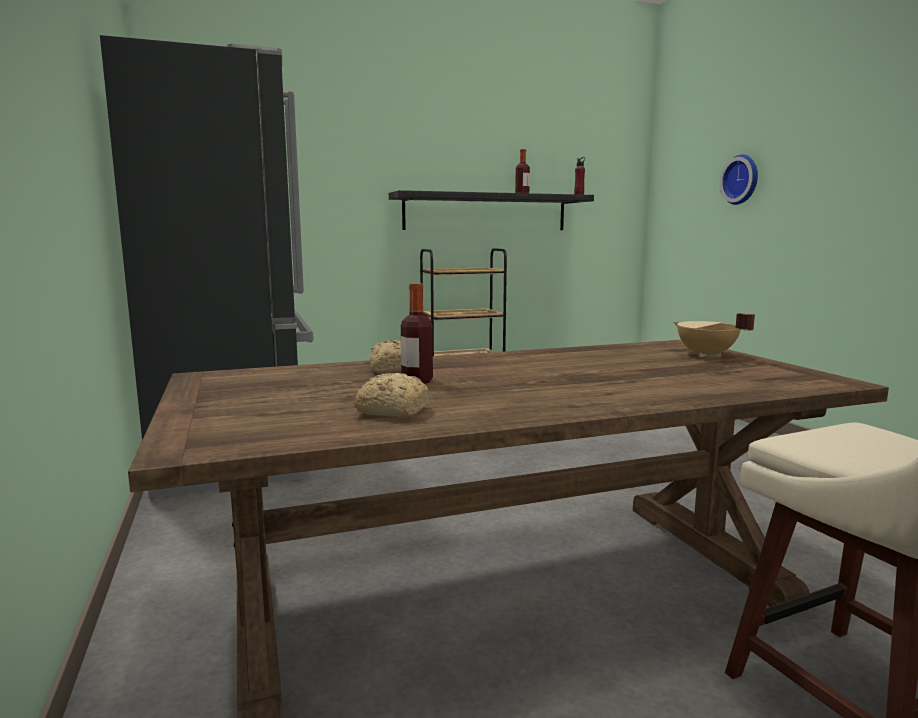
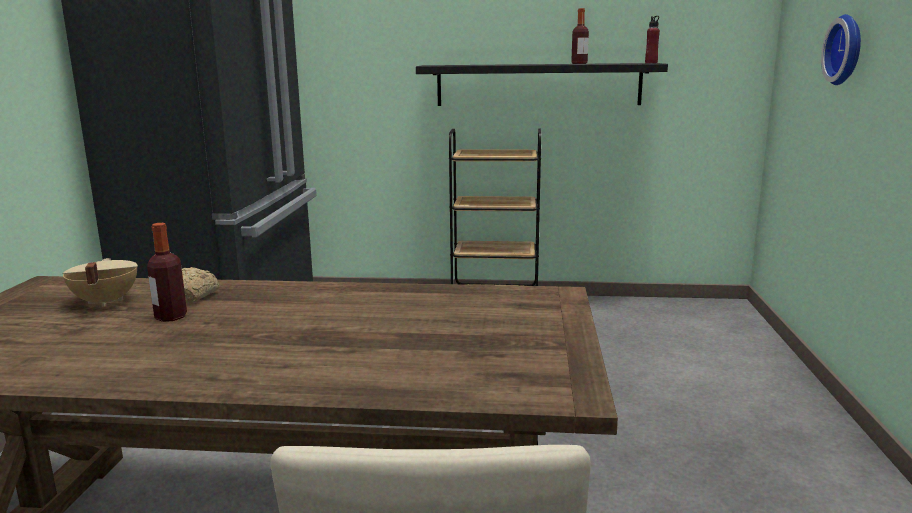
camera: 25 degrees right, 5 degrees up
(392, 411) = (67, 354): bread -> none
(706, 355) = (534, 320): beige cooking pot -> beige cooking pot (104, 302)

